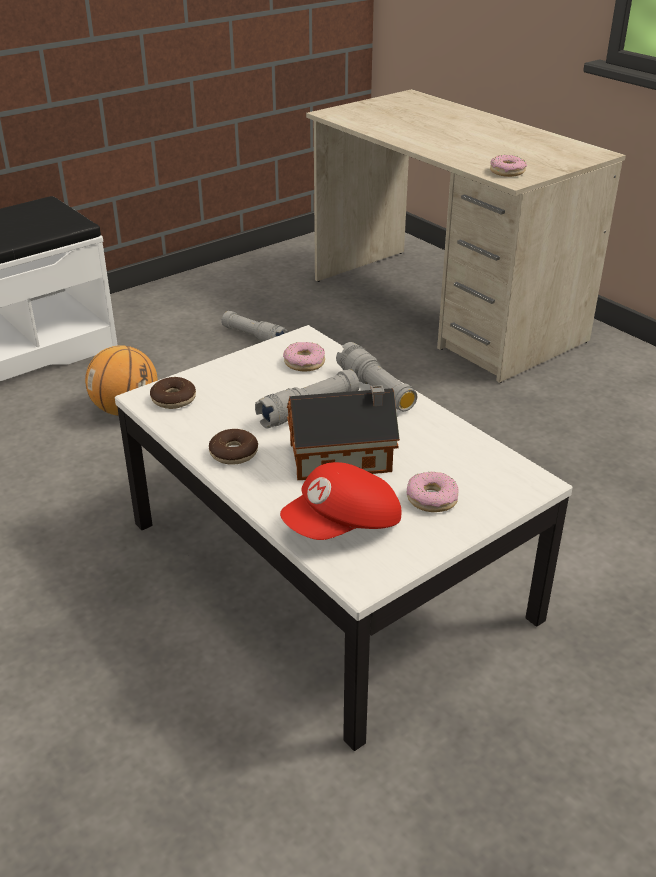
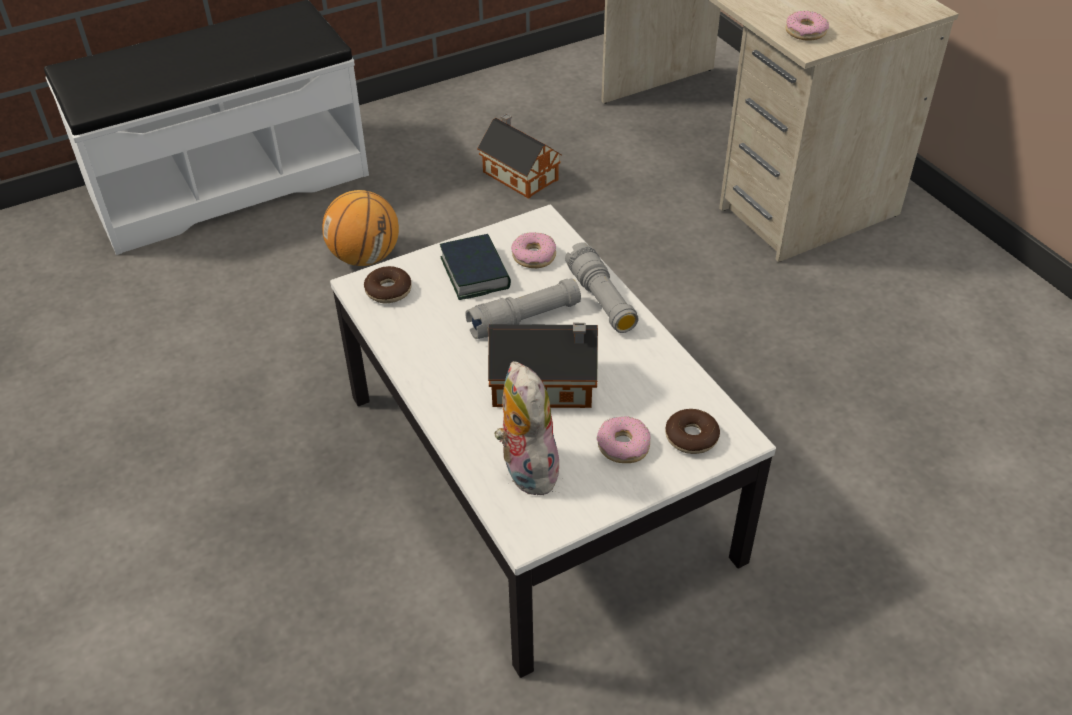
camera: 10 degrees right, 10 degrees up
(234, 453) = (435, 366): donut -> donut (691, 437)
(253, 379) = (475, 273): none -> book
(254, 337) = (518, 174): grey flashlight -> toy house
(344, 526) = (525, 468): red cap -> plush toy

